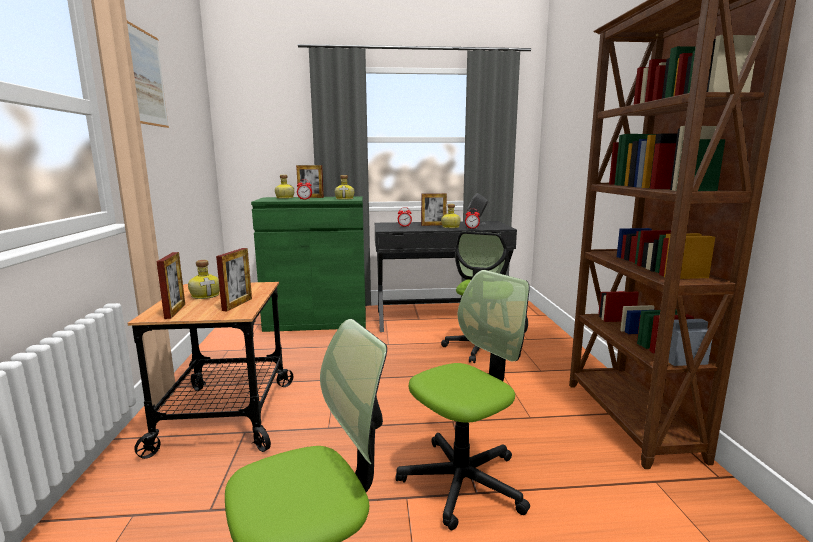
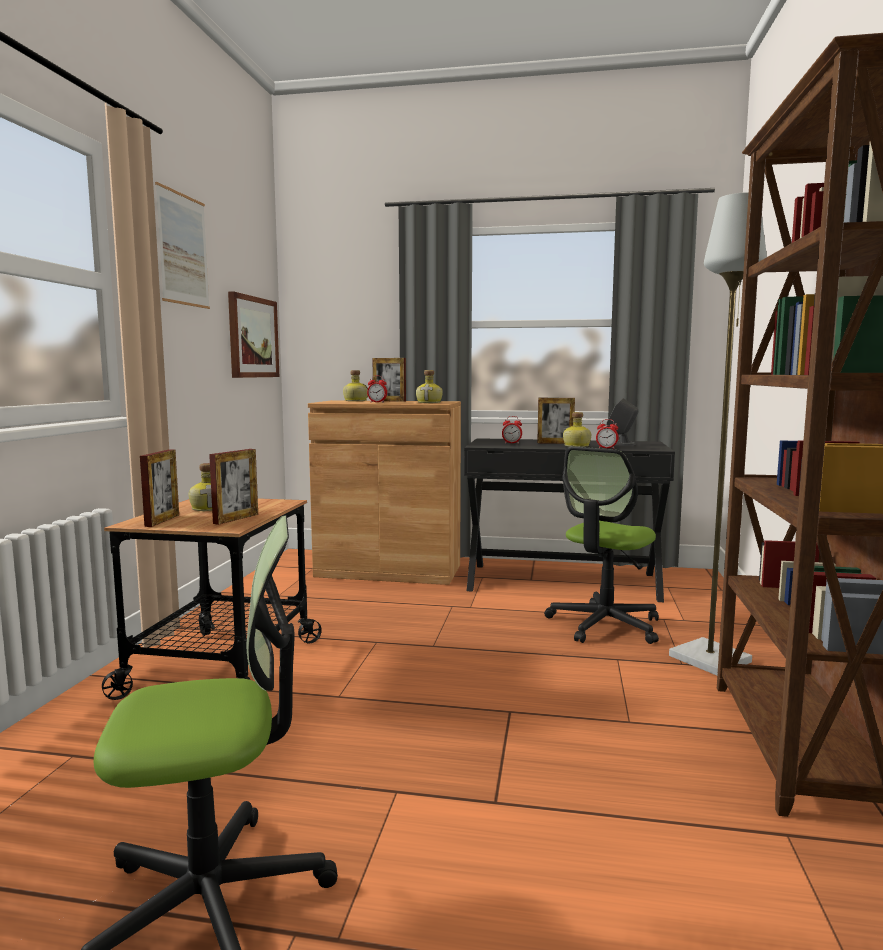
camera: 15 degrees right, 5 degrees down
(198, 149) = (253, 337): none -> picture
(316, 321) = (388, 571): green cabinet -> brown cabinet
(463, 481) = (484, 785): office chair -> none
(556, 365) = (711, 659): none -> grey floor lamp

